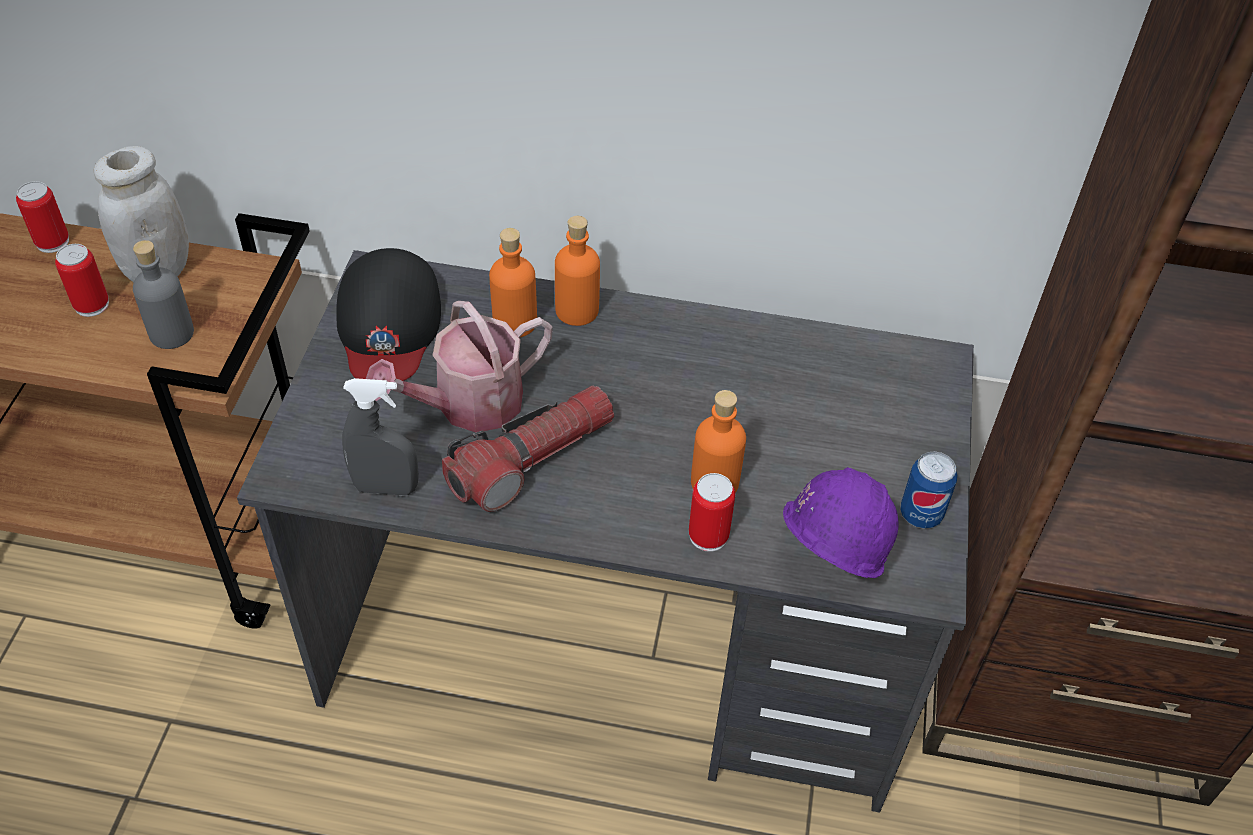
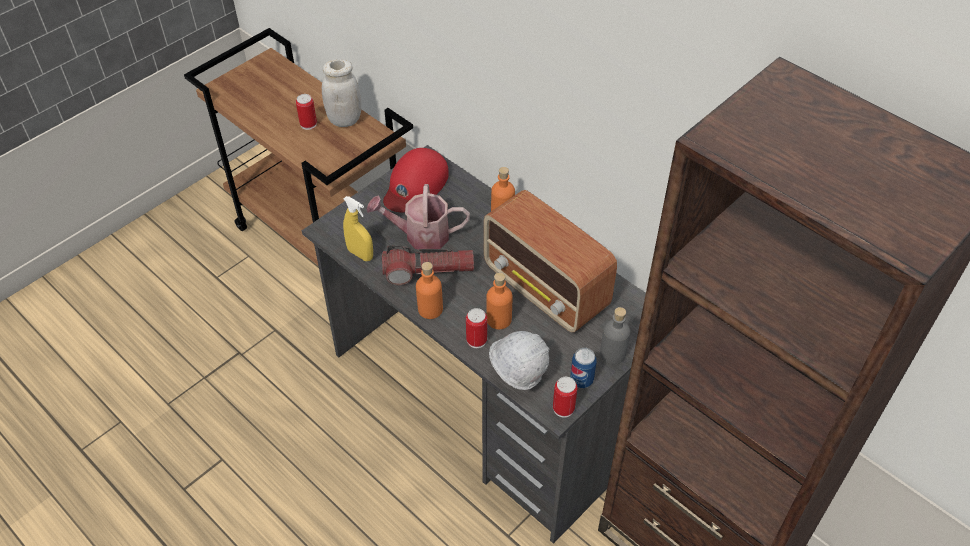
camera: 35 degrees right, 0 degrees up
(52, 242) = (312, 90): can -> can (563, 408)
(172, 333) = (330, 150): grey bottle -> grey bottle (612, 354)
(386, 487) = (360, 254): grey spray bottle -> yellow spray bottle
(388, 325) = (415, 185): black cap -> red cap
(514, 322) = (470, 208): orange bottle -> orange bottle (430, 309)
(746, 397) = (546, 289): none -> radio
(824, 564) = (517, 378): purple hard hat -> white hard hat

